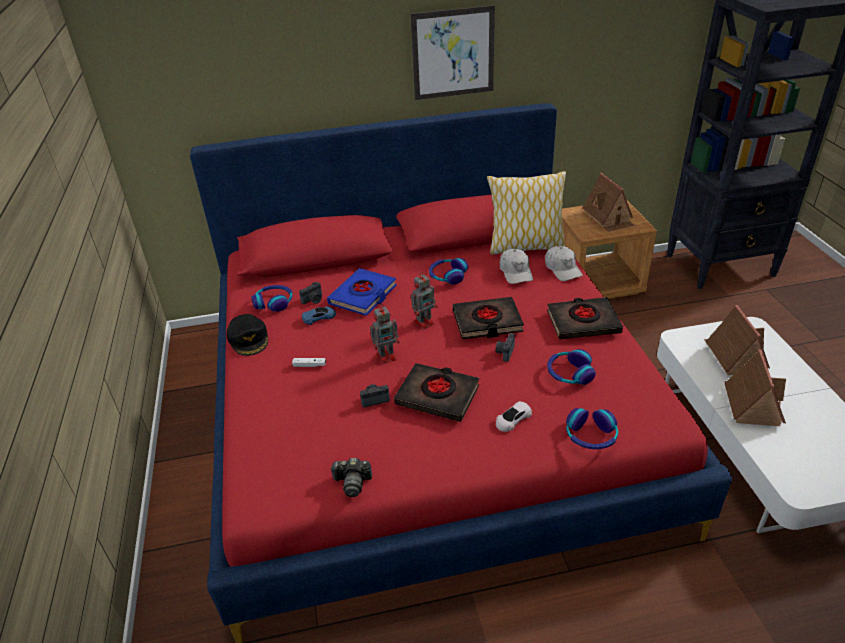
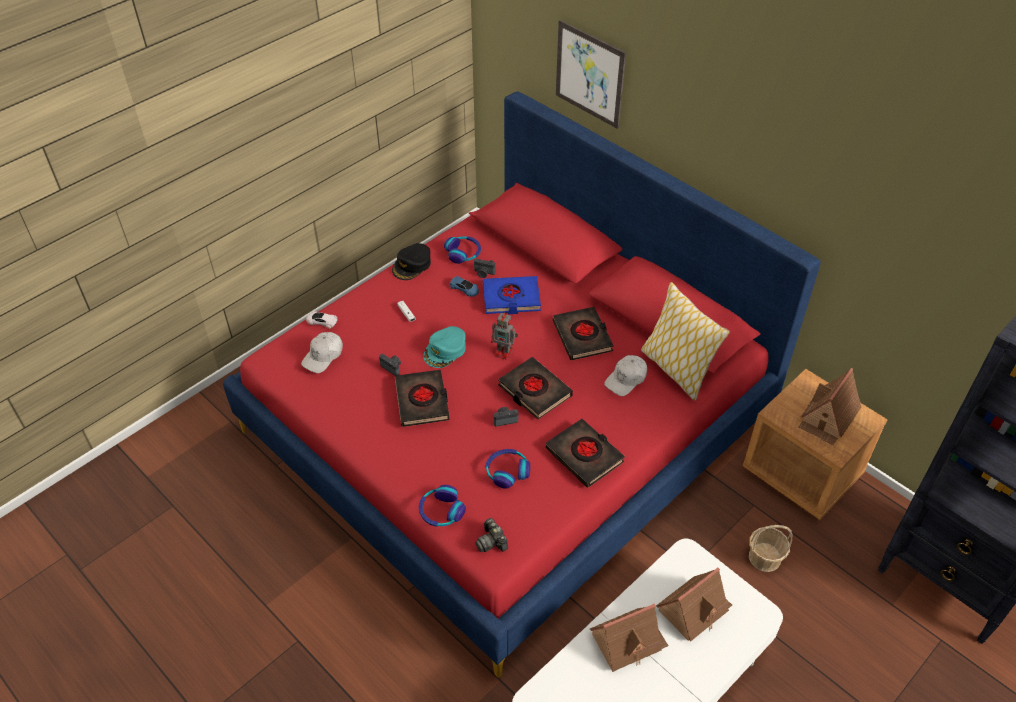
camera: 55 degrees right, 10 degrees up
(352, 483) = (311, 397): camera -> camera (491, 542)
(387, 356) = (445, 350): toy robot -> turquoise cap
(447, 276) = (582, 337): headphones -> black book
(453, 53) = (741, 150): picture -> picture (589, 74)
(513, 419) = (429, 457): white toy car -> white toy car (321, 321)
(562, 269) = (661, 411): white cap -> white cap (323, 356)
(660, 331) = (764, 557): none -> basket

